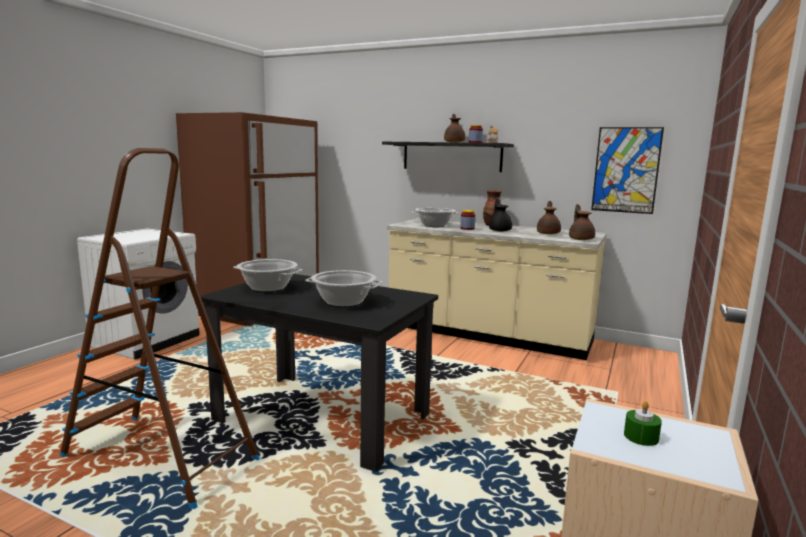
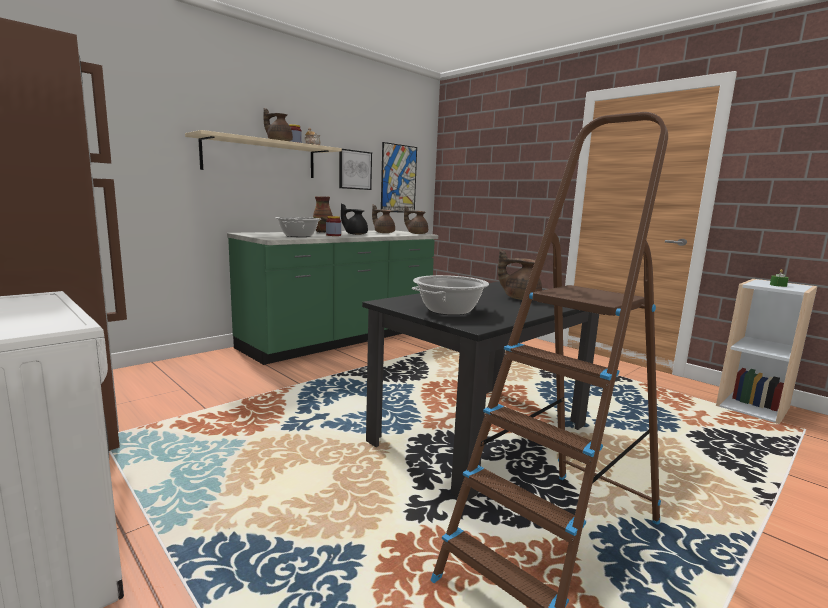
camera: 70 degrees left, 0 degrees up
(344, 302) = (520, 298): cooking pot -> brown teapot
(451, 156) = (261, 158): black shelf -> beige shelf
(488, 334) = (341, 339): beige counter -> green counter
(555, 162) = (354, 170): none -> picture

